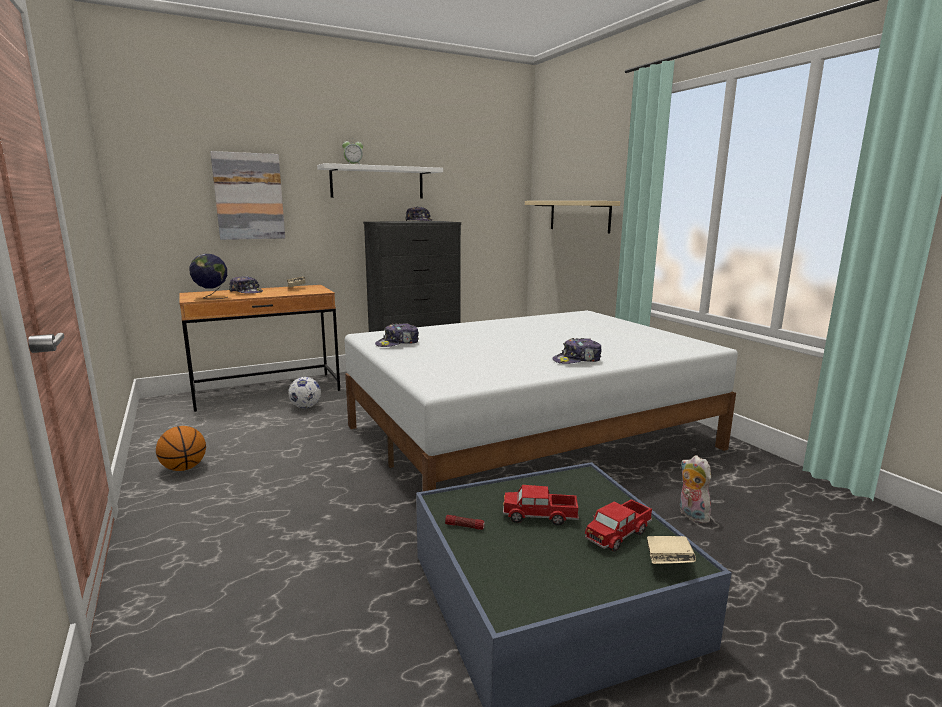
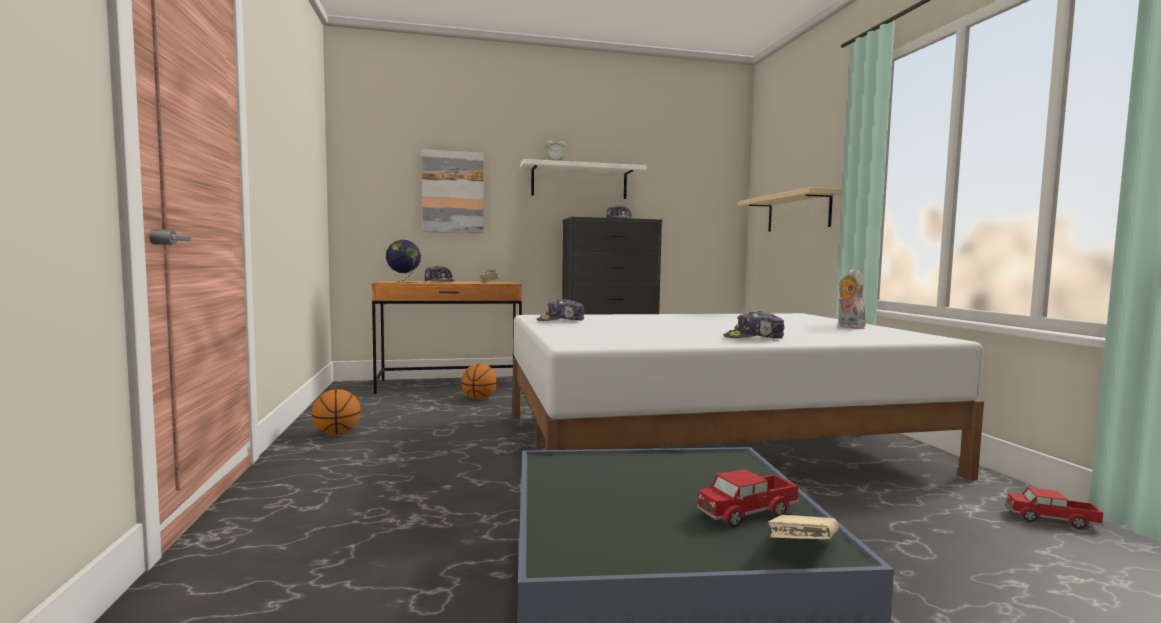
camera: 15 degrees right, 10 degrees down
(306, 407) = (479, 398): football -> basketball
(464, 526) = (557, 483): flashlight -> none
(539, 516) = (654, 485): toy truck -> toy truck (1051, 519)
(691, 515) = (896, 540): plush toy -> plush toy (848, 327)

